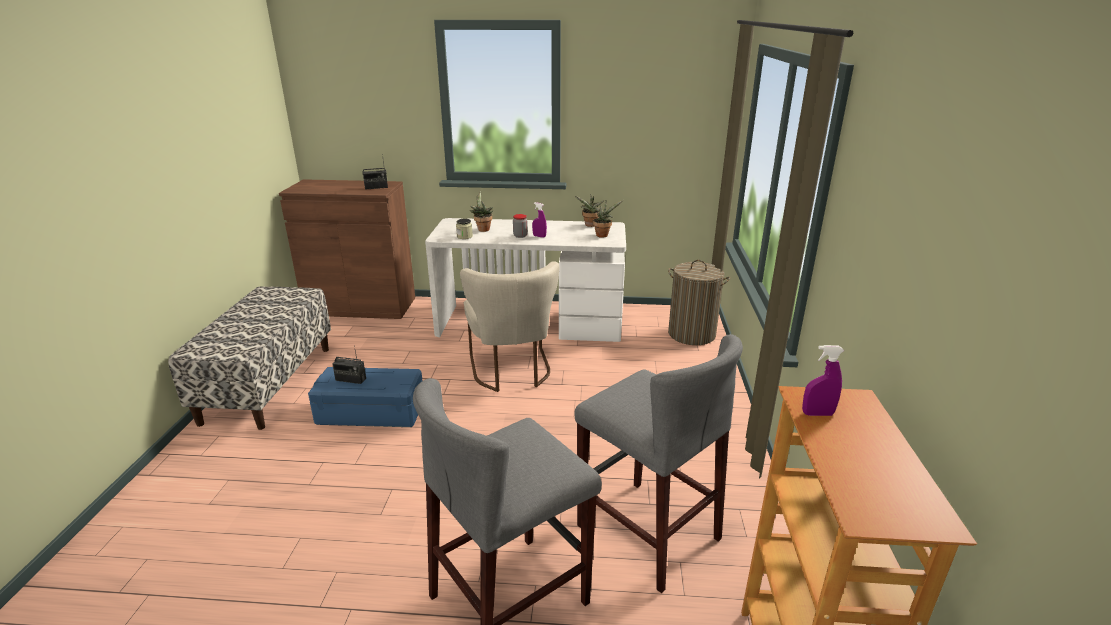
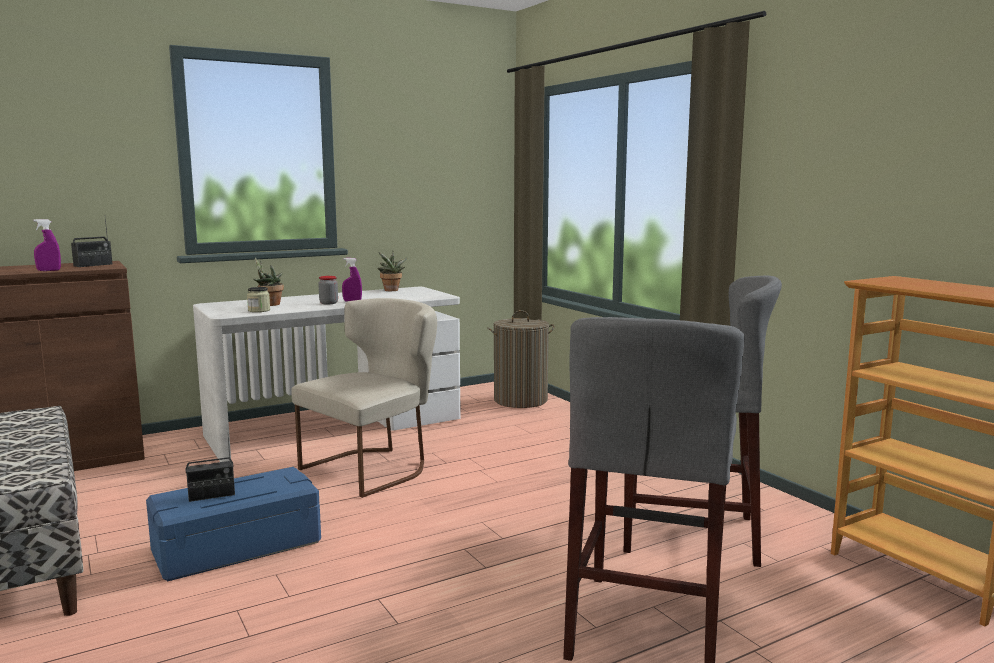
camera: 35 degrees left, 15 degrees down
(512, 372) = (374, 467): beige chair -> beige chair turned 90 degrees counterclockwise
(603, 235) = (420, 293): potted plant -> none
(817, 414) = (897, 284): purple spray bottle -> purple spray bottle (49, 270)

